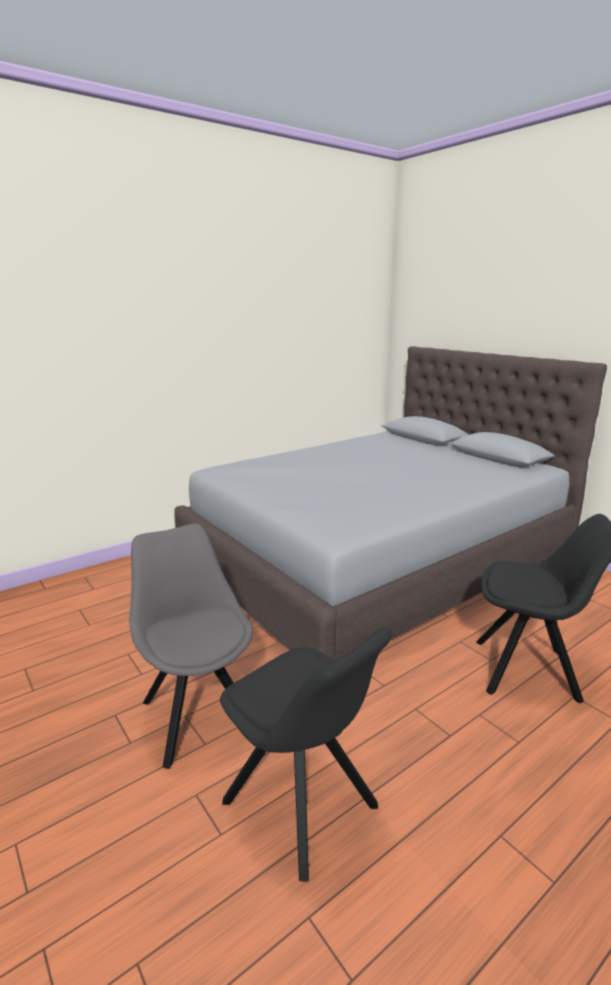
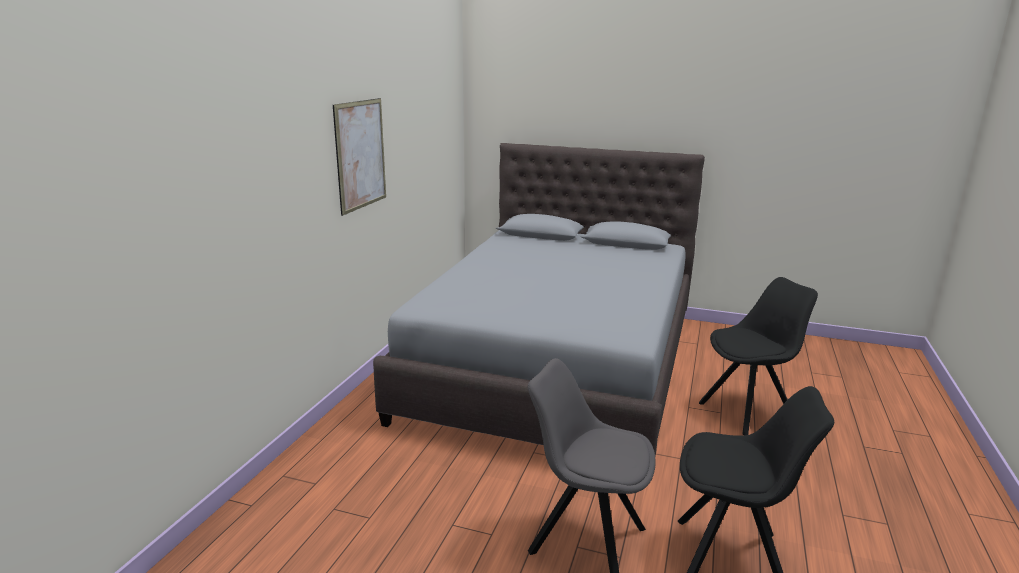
camera: 35 degrees left, 0 degrees up
(221, 338) = (361, 155): none -> picture

